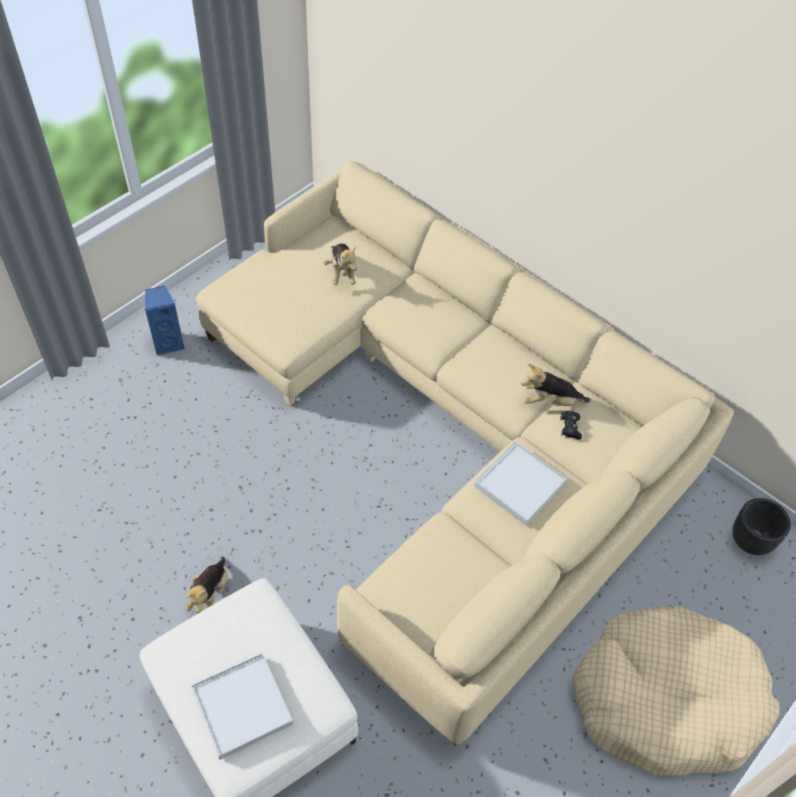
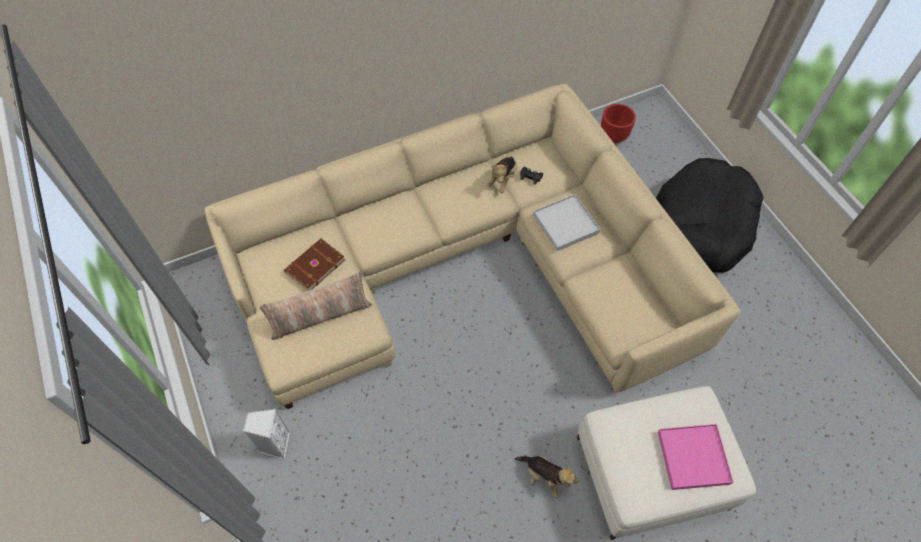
camera: 65 degrees left, 5 degrees up
(169, 343) = (275, 444): blue speaker -> white speaker
(242, 706) = (693, 457): white tray -> pink tray
(287, 299) = (320, 316): none -> pillow
(341, 272) = (314, 266): plush toy -> brown book
(665, 699) = (703, 225): beige dog bed -> black dog bed
(750, 542) = (613, 136): black planter -> red planter

